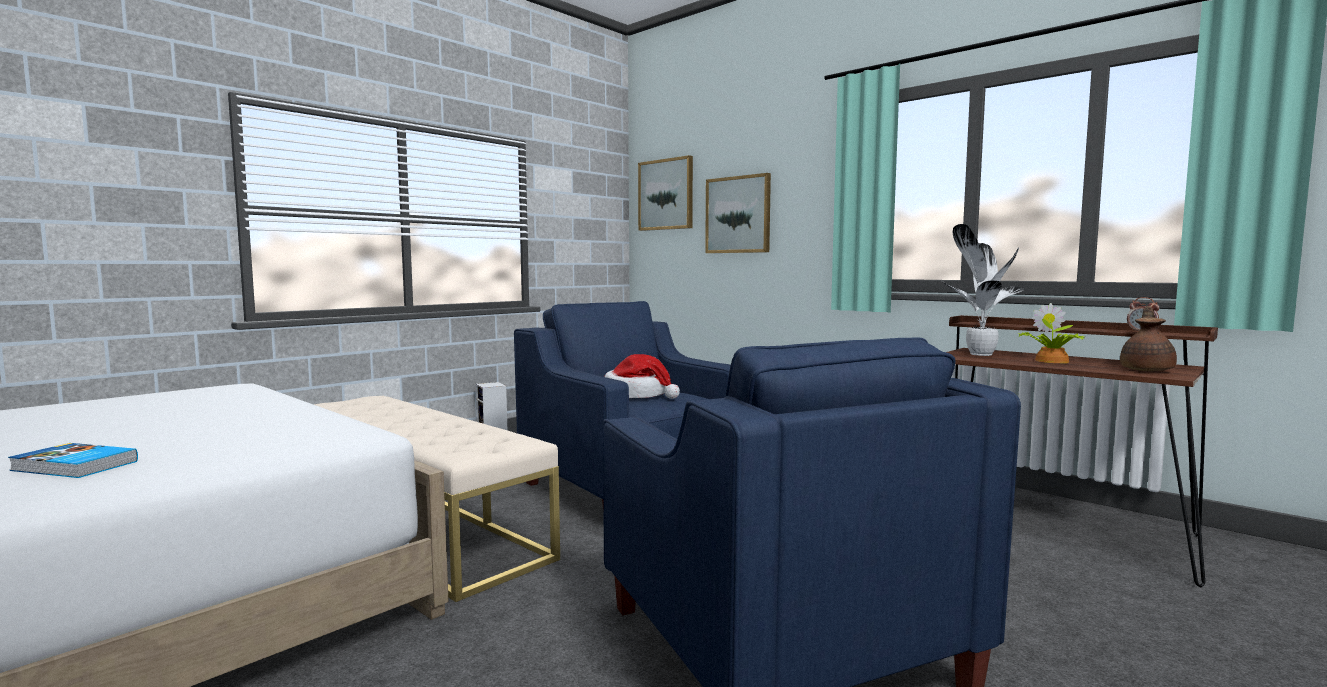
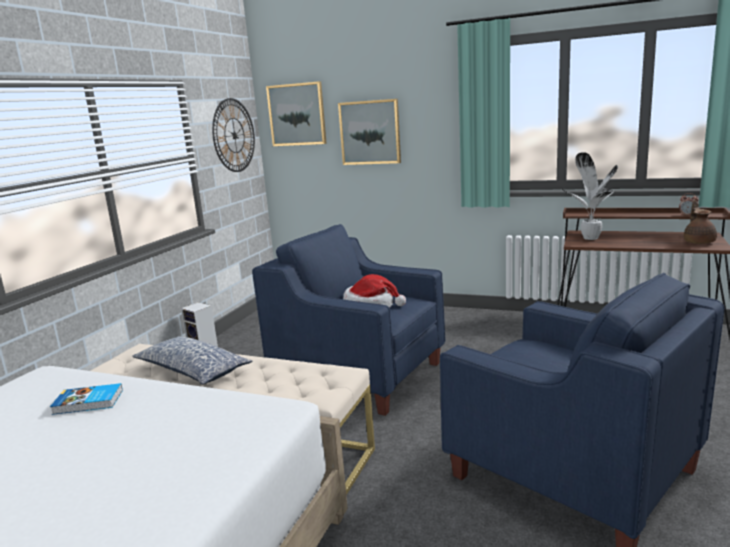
camera: 20 degrees left, 10 degrees up
(73, 466) = (111, 509): book -> book (88, 402)
(386, 418) = (192, 371): none -> pillow
(590, 212) = (234, 135): none -> wall clock
(1051, 361) = (638, 240): potted plant -> none

